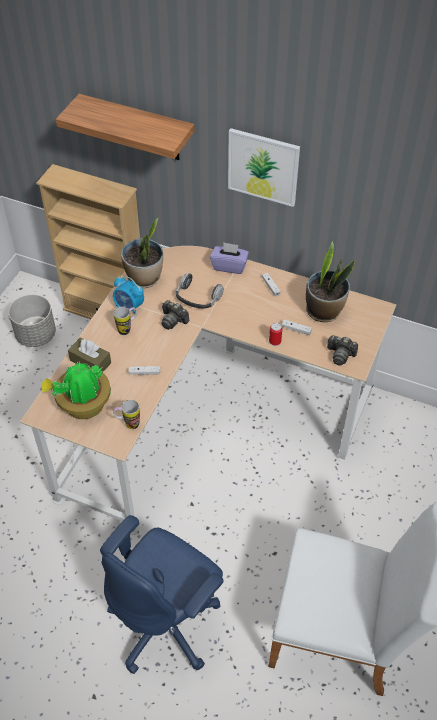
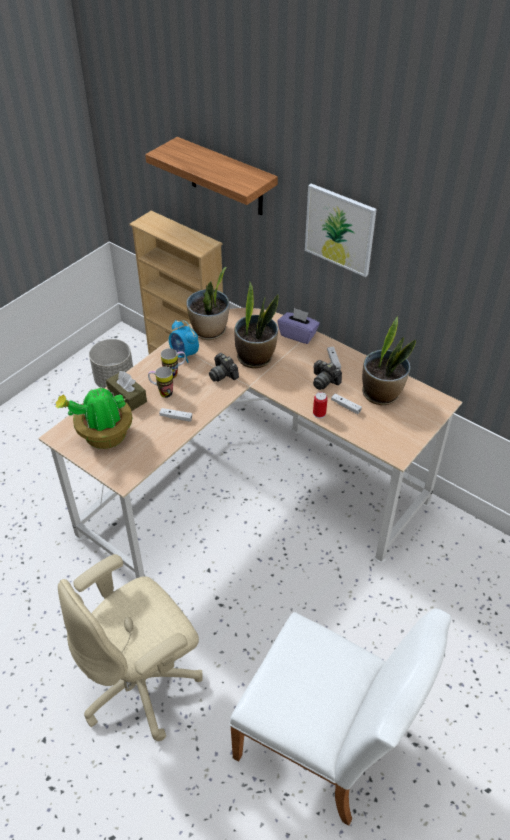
camera: 15 degrees right, 5 degrees down
(128, 424) = (141, 462): mug -> mug (162, 393)
(166, 622) = (142, 683): blue office chair -> beige office chair
(198, 297) = (255, 357): headphones -> potted plant
(340, 355) = (384, 439): camera -> camera (324, 381)

